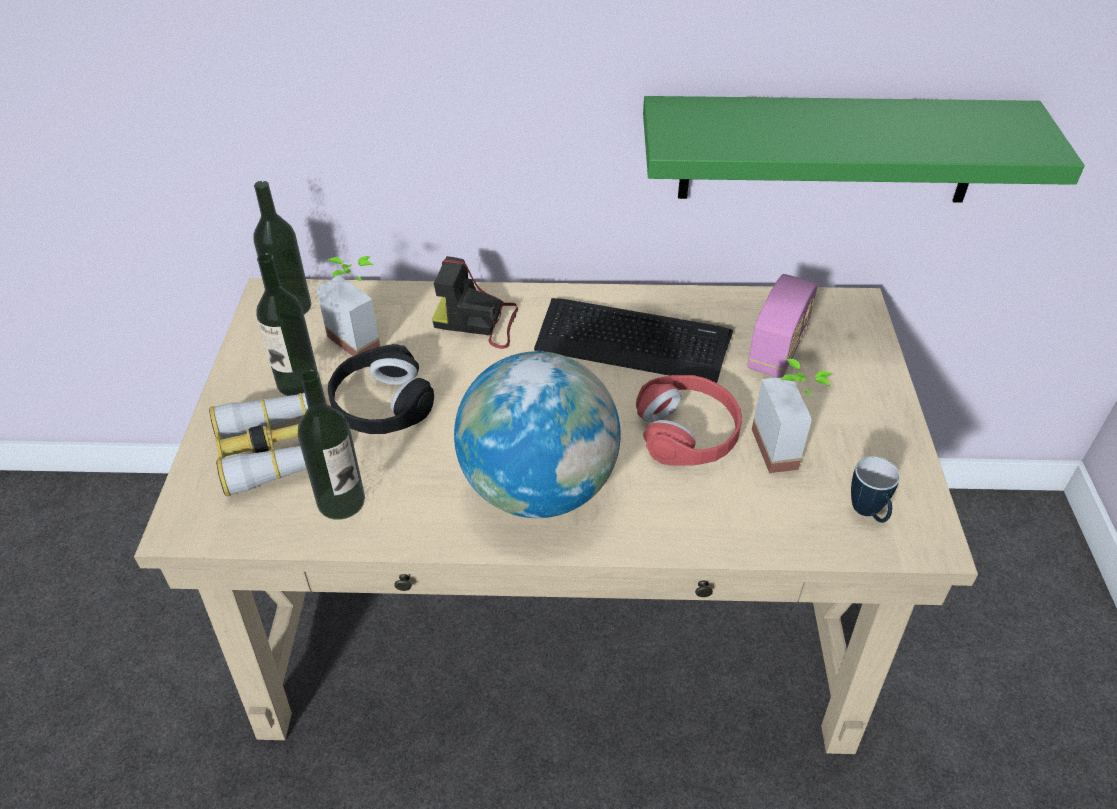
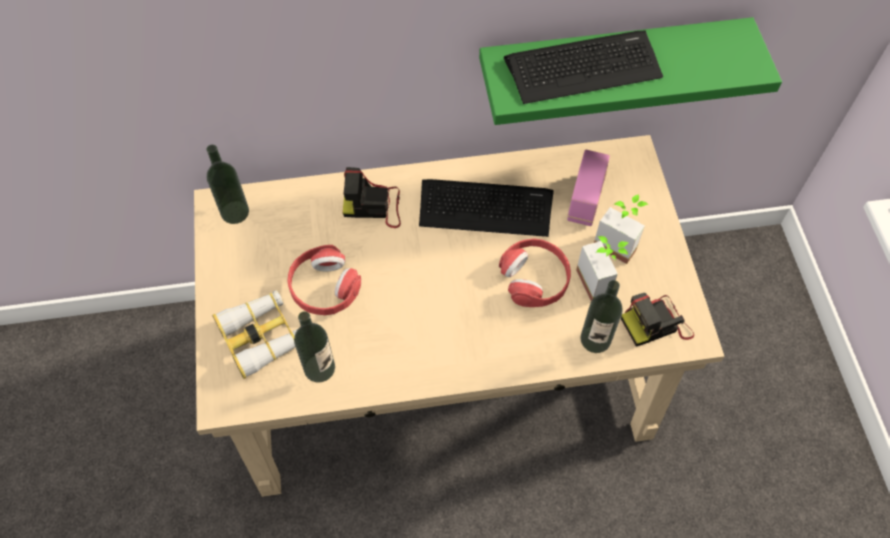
camera: 10 degrees left, 15 degrees up
(298, 382) = (260, 278): bottle -> bottle (595, 339)
(363, 337) = (295, 232): potted plant -> potted plant (618, 242)
(381, 404) = (324, 287): black headphones -> red headphones
(539, 488) = (446, 338): globe -> none
(786, 125) = (583, 67): none -> keyboard
(868, 514) = (656, 323): mug -> camera

